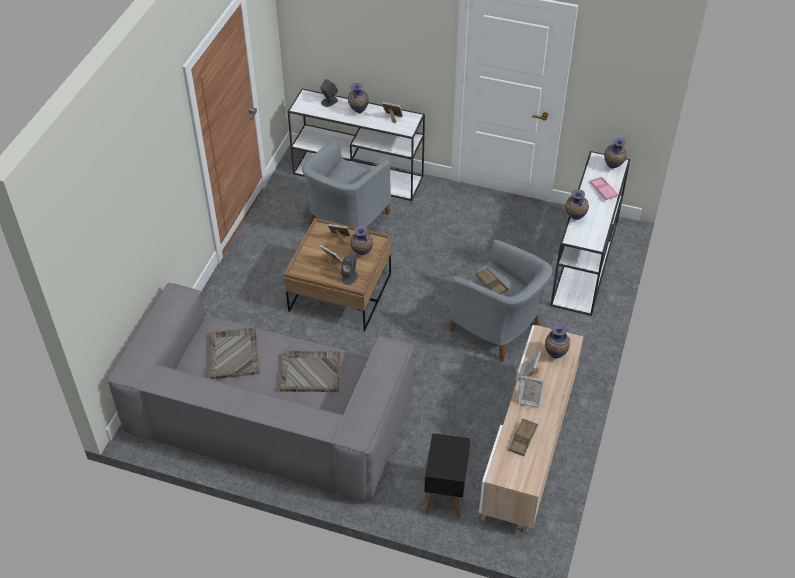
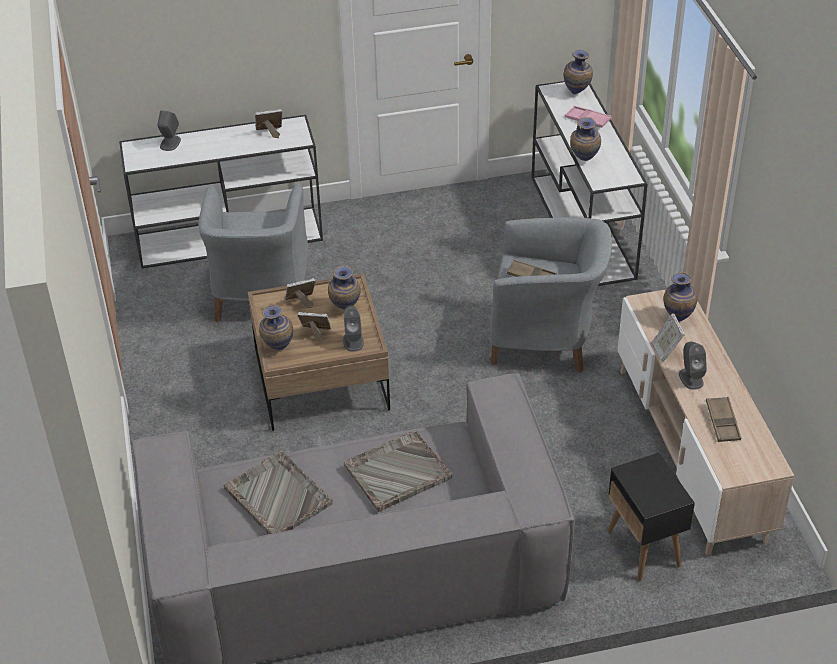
camera: 30 degrees left, 5 degrees down
(358, 112) = (219, 142): vase -> vase (278, 349)
(528, 399) = (690, 378): picture frame -> grey speaker

